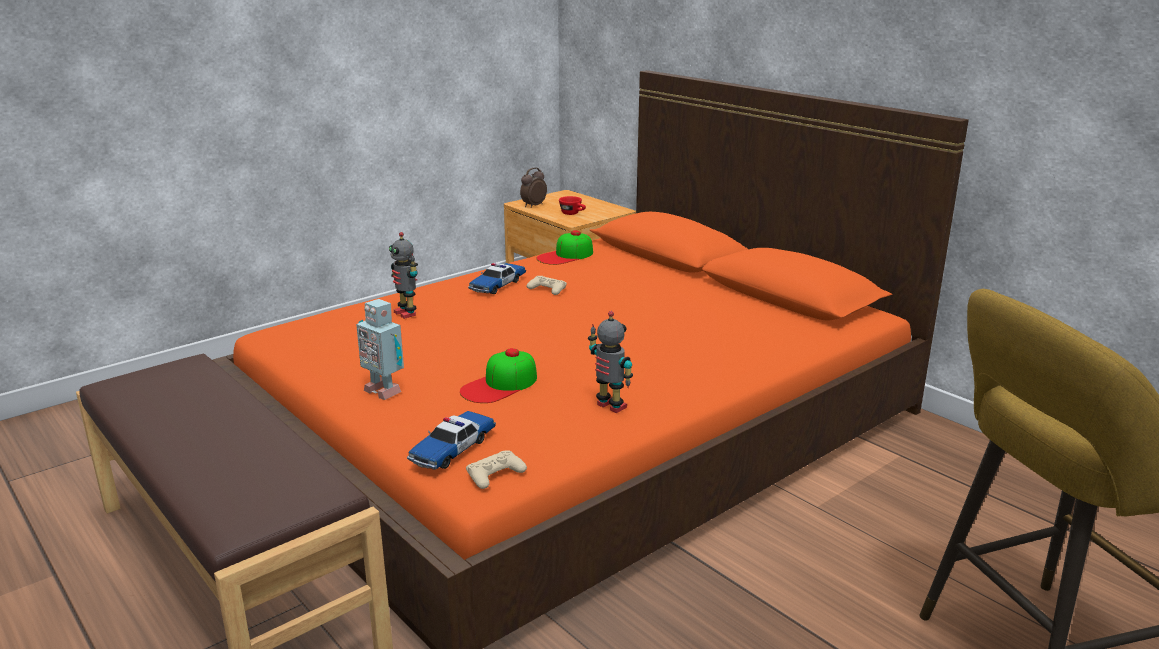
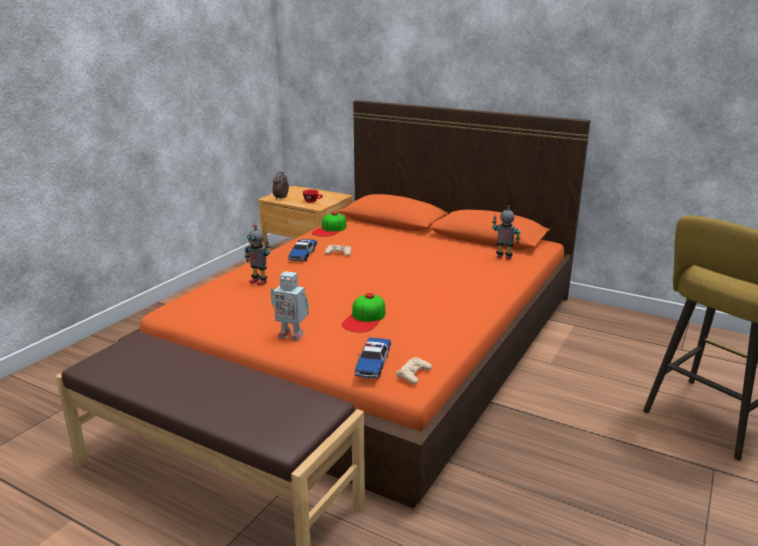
camera: 20 degrees left, 0 degrees up
(610, 407) = (445, 320): toy robot -> toy robot (504, 257)

